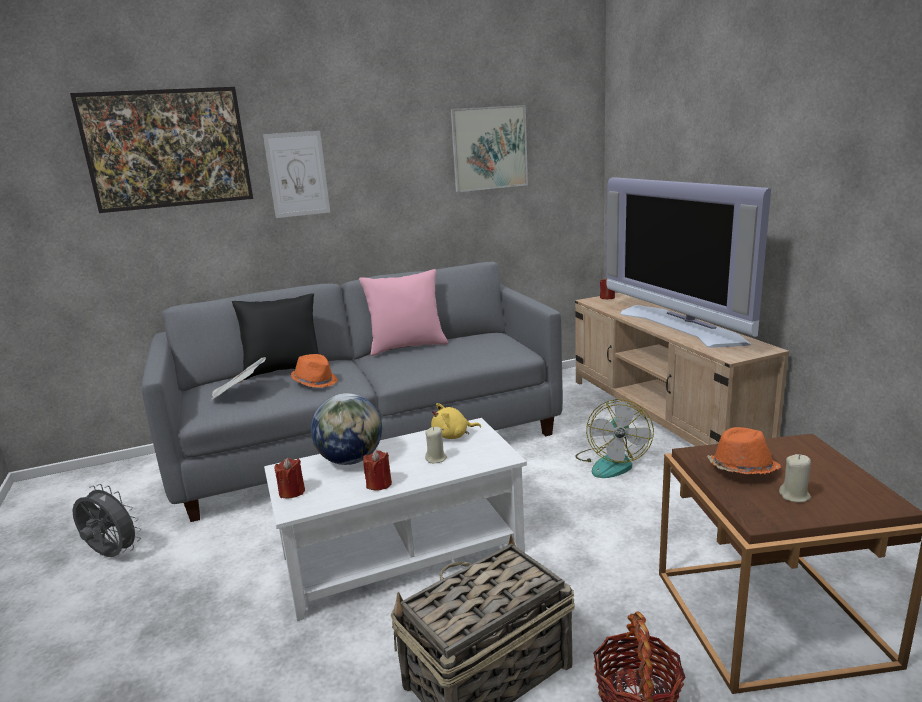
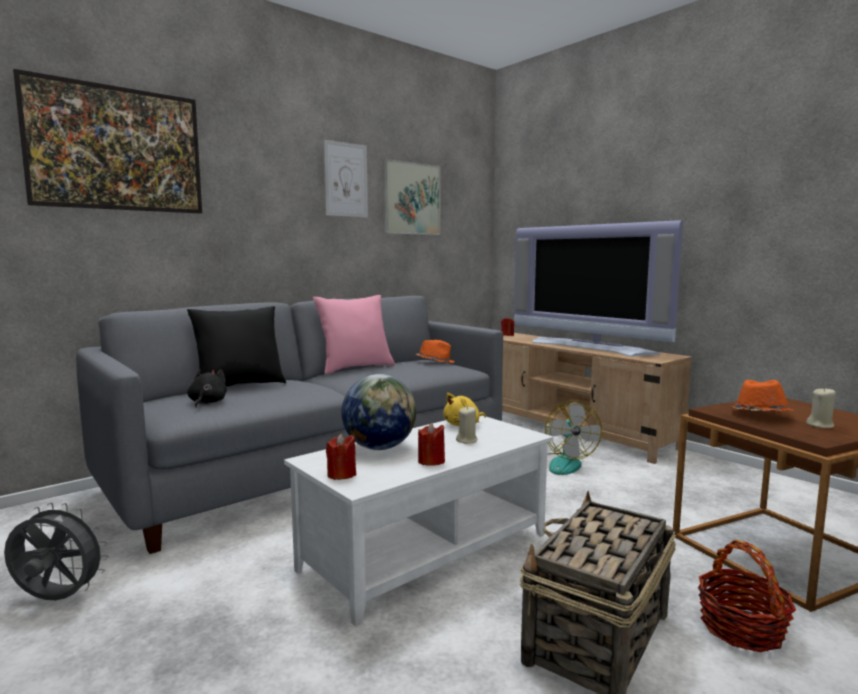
camera: 20 degrees left, 10 degrees down
(239, 394) = (207, 402): newspaper -> black plush toy
(297, 174) = (246, 196): picture -> picture (346, 180)
(315, 382) = (287, 392): orange hat -> orange hat (435, 362)

